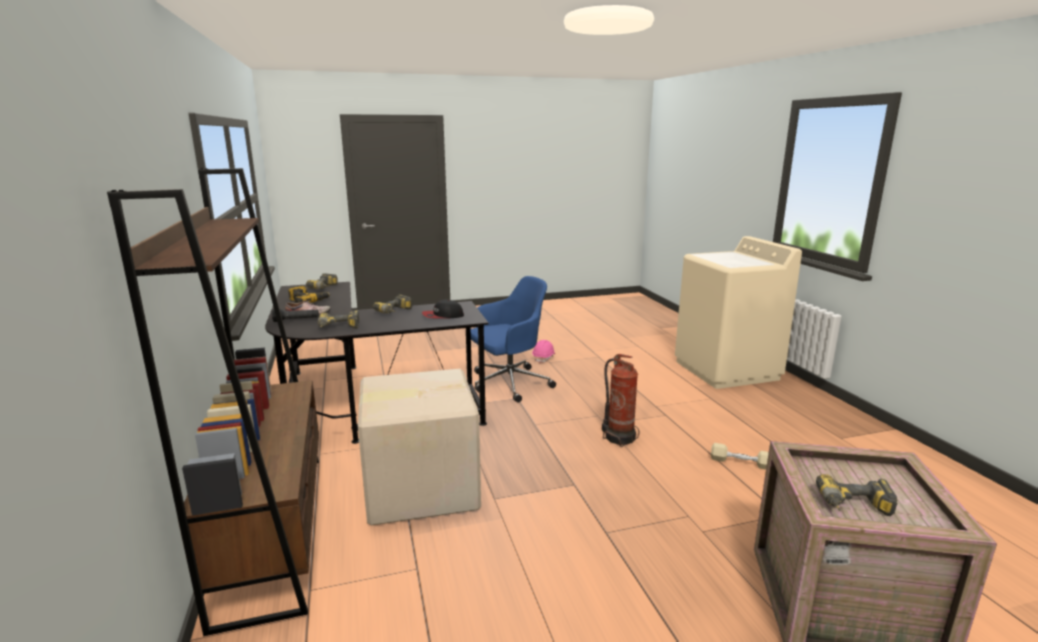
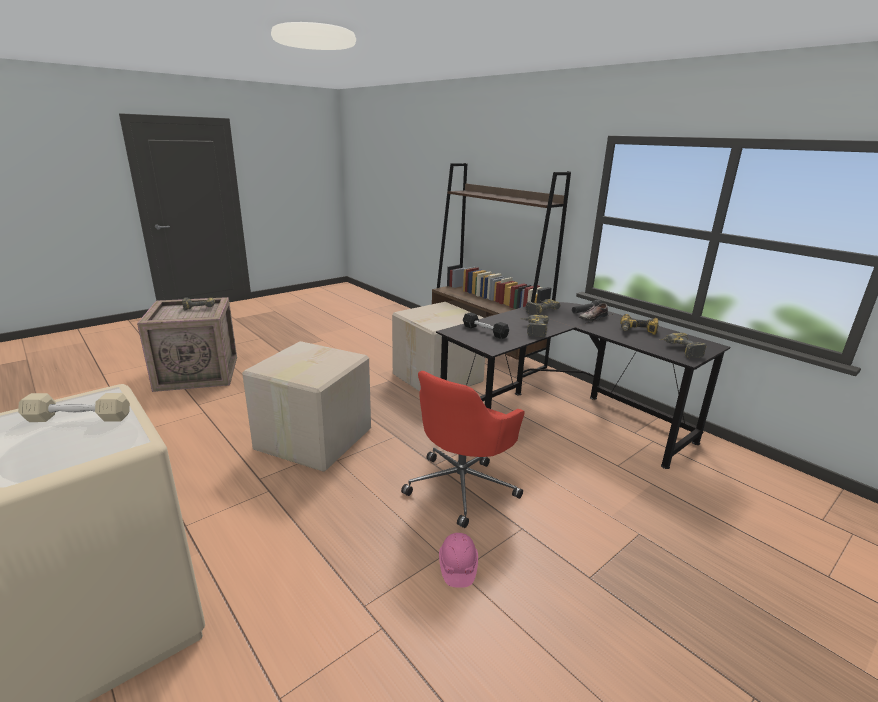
camera: 155 degrees right, 5 degrees up
(442, 316) = (485, 331): cap -> black dumbbell
(508, 383) = (462, 486): blue office chair -> red office chair
(619, 437) = (312, 439): fire extinguisher -> cardboard box
(741, 463) = (203, 437): beige dumbbell -> beige dumbbell (78, 418)

